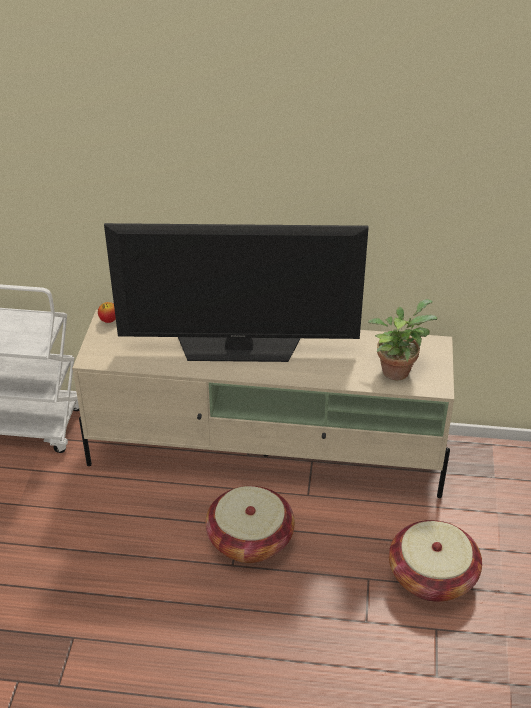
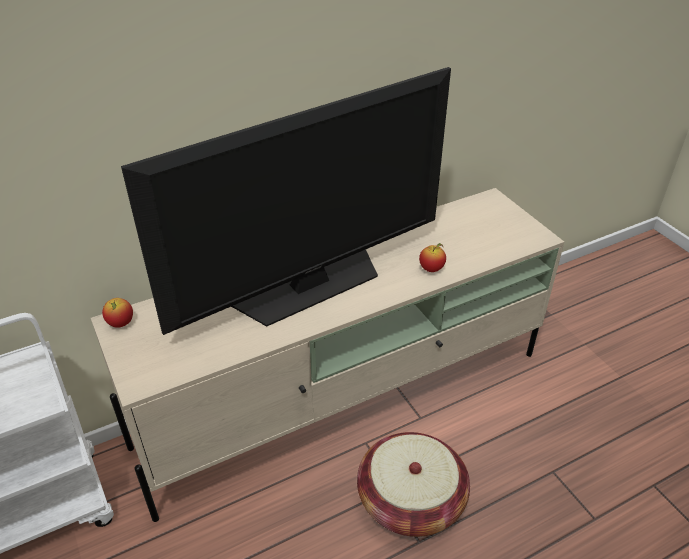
camera: 35 degrees left, 0 degrees up
(330, 373) = (431, 269): none -> apple
(396, 369) = (485, 237): potted plant -> none
(432, 576) = (599, 434): basket -> none

